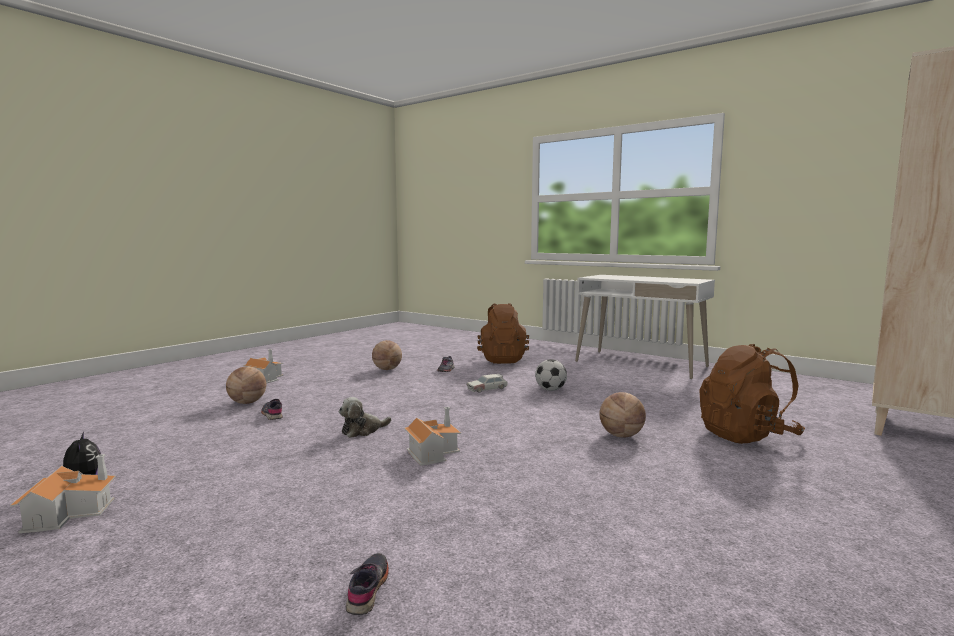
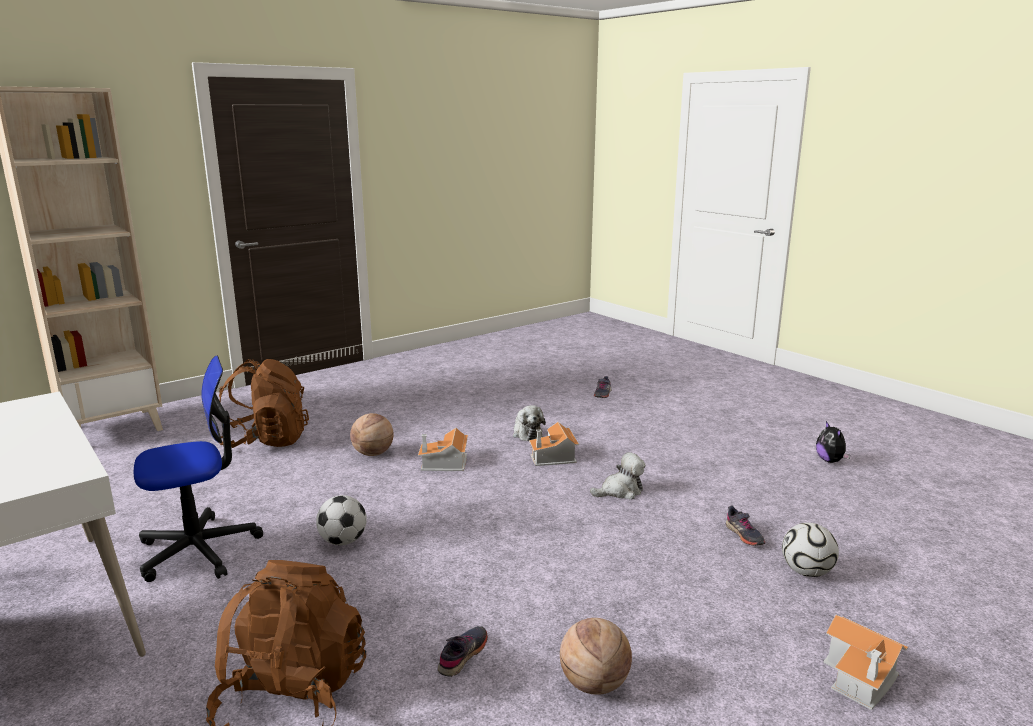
camera: 165 degrees left, 10 degrees up
(69, 512) = (803, 441): toy house -> toy house (445, 463)
(247, 403) = (807, 572): basketball -> football
(478, 476) = (526, 433): none -> plush toy
(487, 388) = (432, 560): toy car -> none
(625, 381) = (199, 550): none -> office chair

